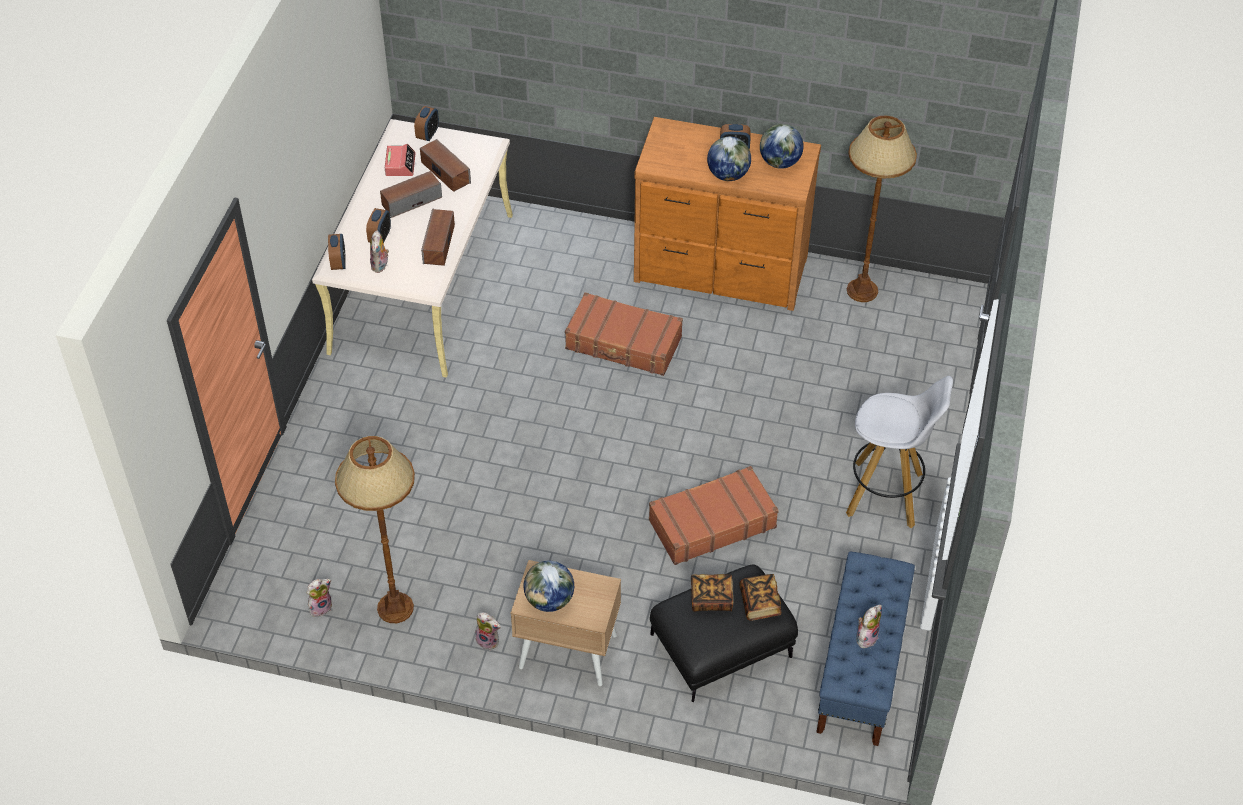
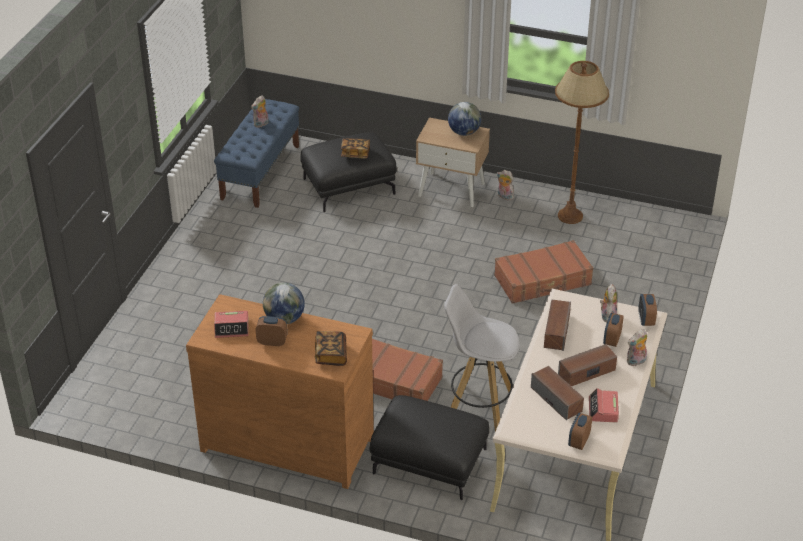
camera: 175 degrees left, 10 degrees down
(320, 607) = (622, 219): plush toy -> plush toy (636, 362)
(574, 256) = (428, 463): none -> black ottoman
(711, 523) = (340, 251): brown suitcase -> brown suitcase (543, 281)
(760, 603) = (323, 150): book -> book (331, 355)
(779, 162) = (232, 328): globe -> alarm clock
(862, 291) = (160, 414): brown floor lamp -> none
(886, 494) = (204, 261): white stool -> white stool (478, 410)

